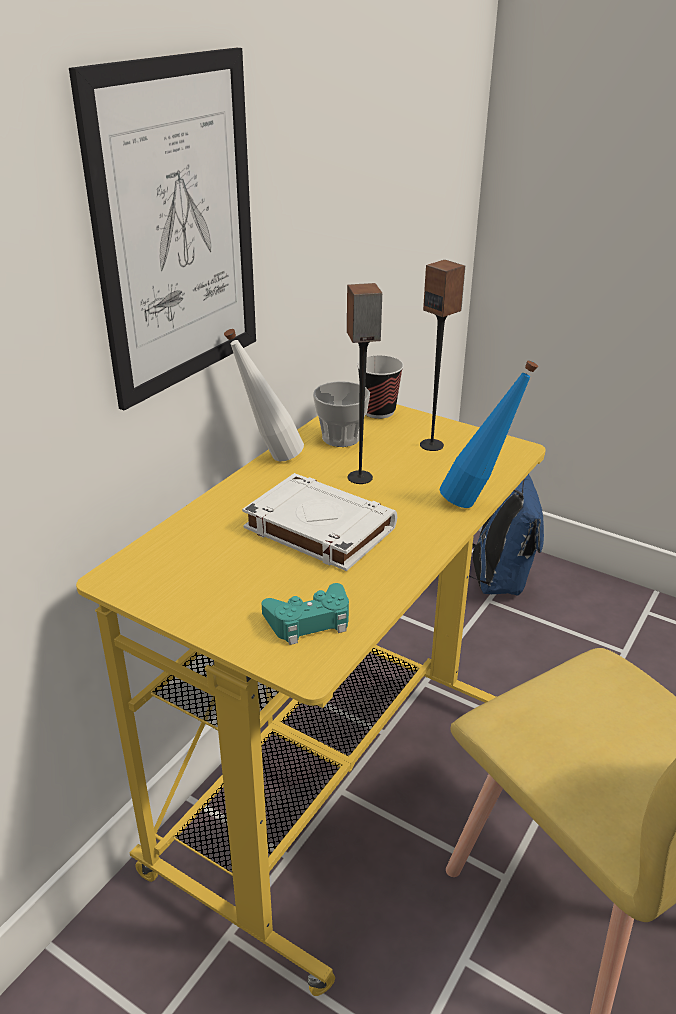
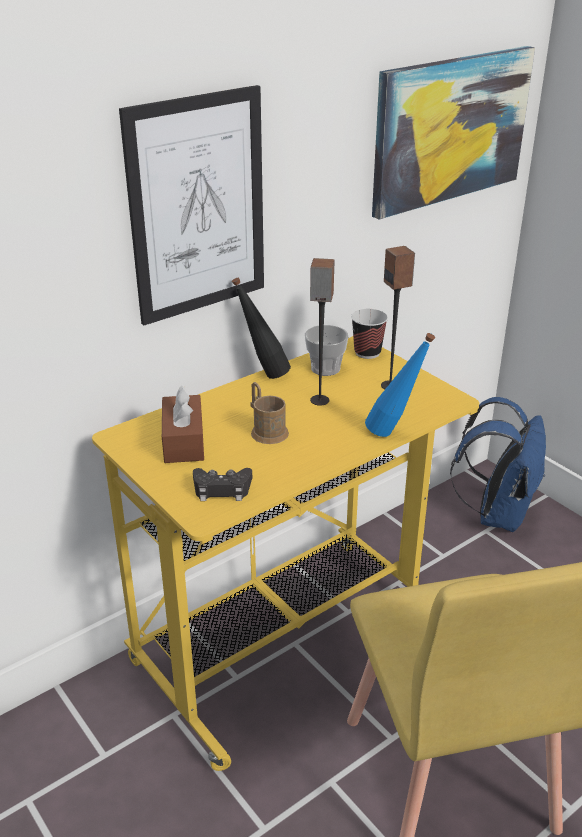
camera: 20 degrees right, 0 degrees up
(215, 565) = (183, 441): none -> brown tissue box
(268, 459) = (263, 375): white bottle -> black bottle
(309, 621) = (222, 489): turquoise game controller -> black game controller
(318, 528) = (266, 430): white book -> brown mug
(421, 127) = (450, 129): none -> picture

